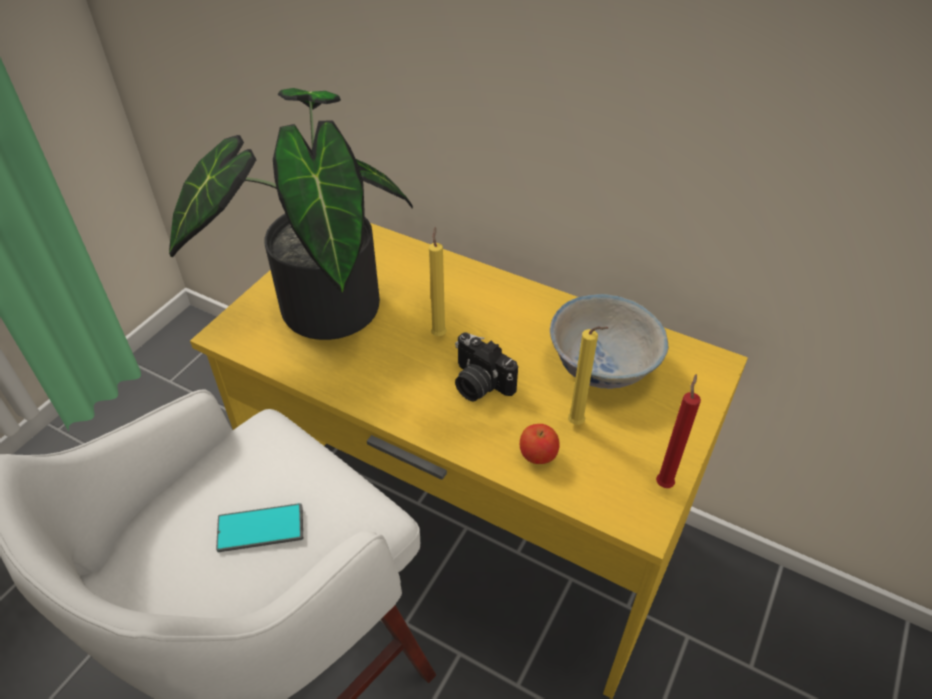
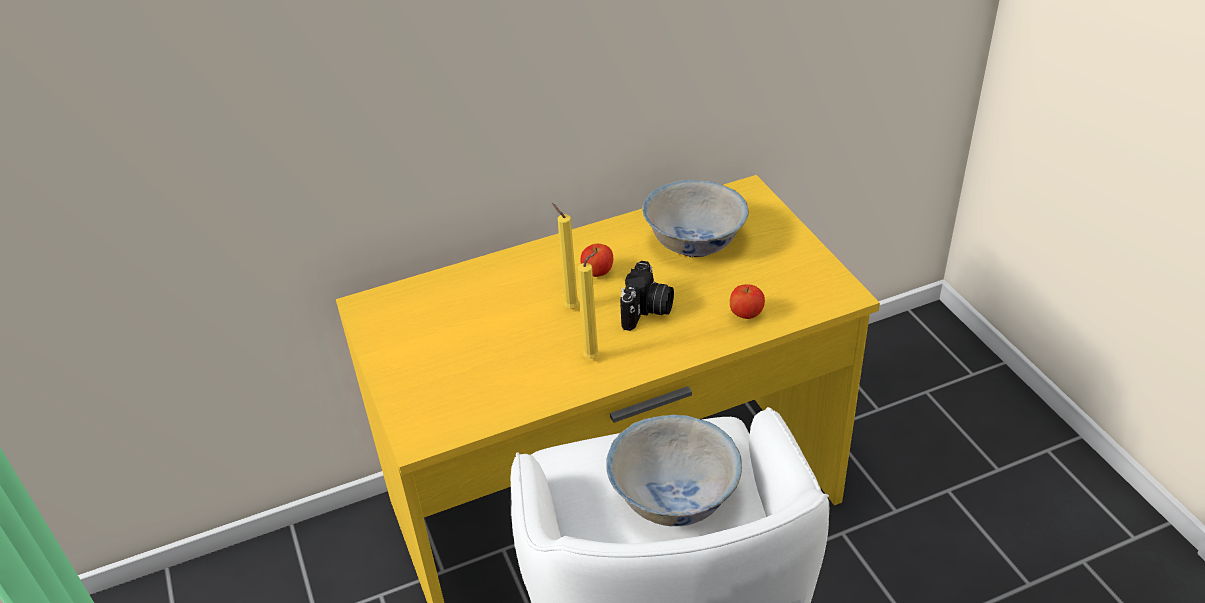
camera: 50 degrees left, 5 degrees down
(260, 528) = (673, 496): phone -> white bowl
(319, 305) = (453, 362): potted plant -> none
(478, 384) = (647, 311): camera -> camera turned 60 degrees counterclockwise
(496, 327) = (598, 273): none -> apple
(578, 424) = (736, 280): yellow candle -> yellow candle (594, 357)
(664, 482) = (823, 268): red candle -> none

